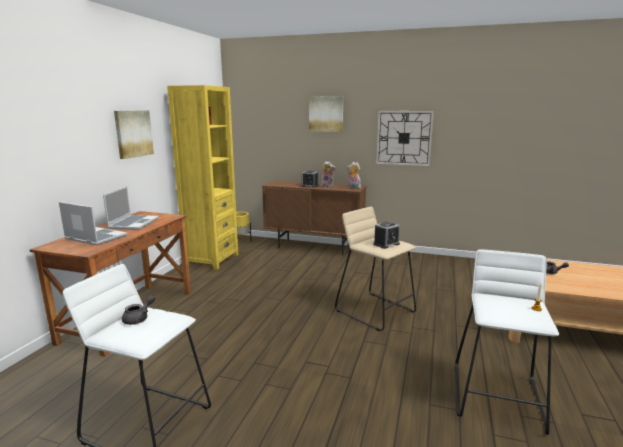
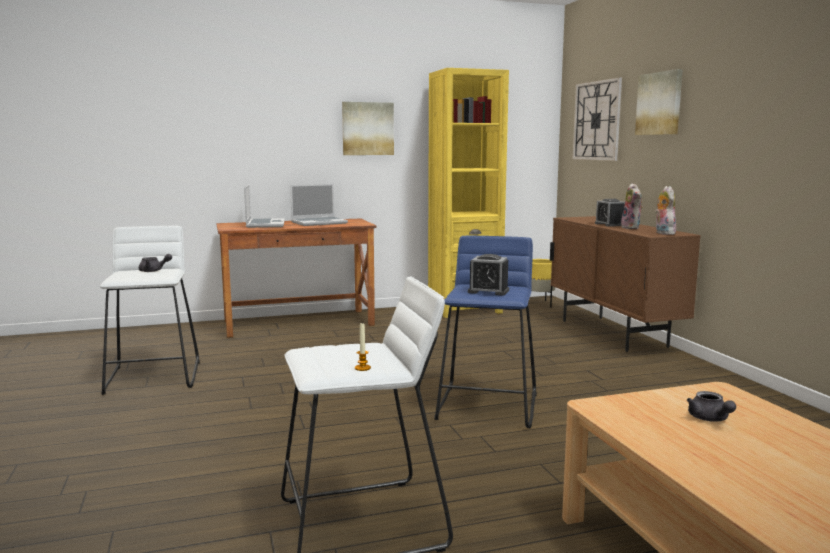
camera: 55 degrees right, 5 degrees down
(375, 311) = (488, 406): beige stool -> blue stool
(404, 138) = (763, 142): wall clock -> wall clock (597, 120)

